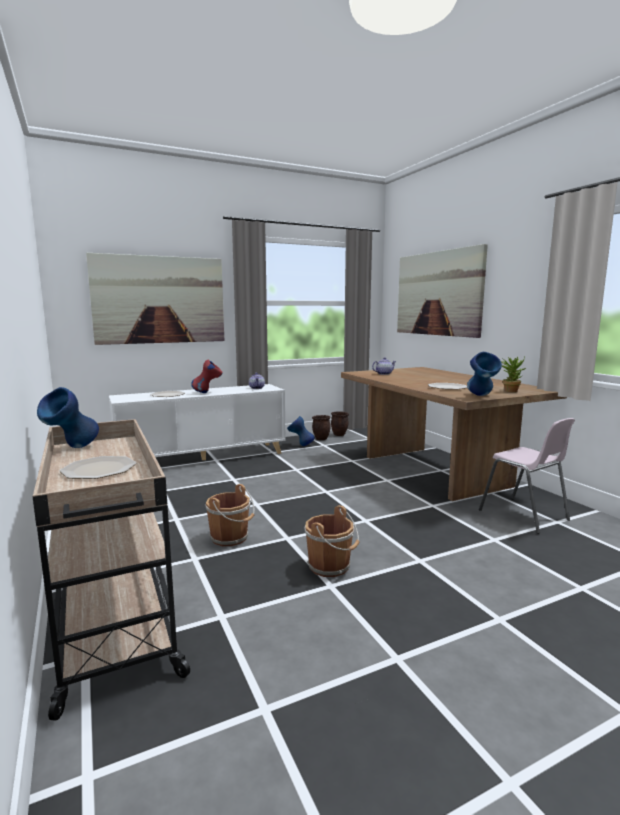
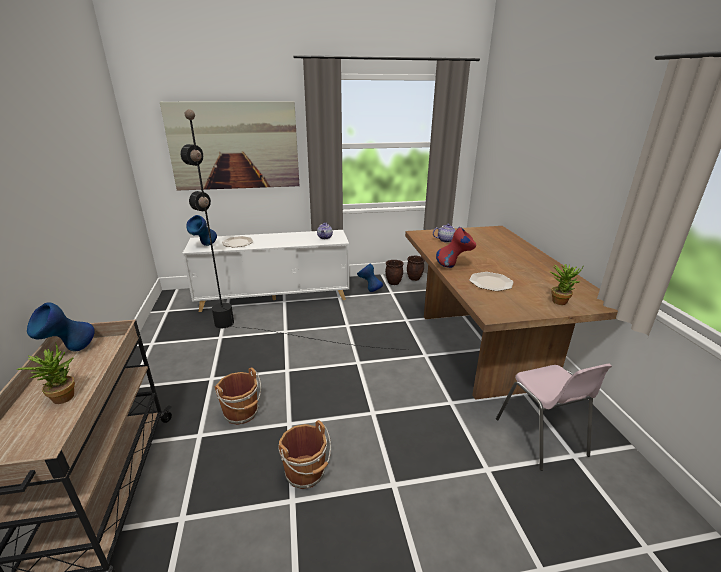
camera: 15 degrees right, 15 degrees up
(99, 469) = (60, 396): plate -> potted plant
(207, 392) = (275, 242): red vase -> red vase (454, 266)
(218, 481) = (271, 331): none -> black floor lamp
(438, 293) = (526, 149): picture -> none
(481, 396) = (513, 311): blue vase -> blue vase (204, 246)

